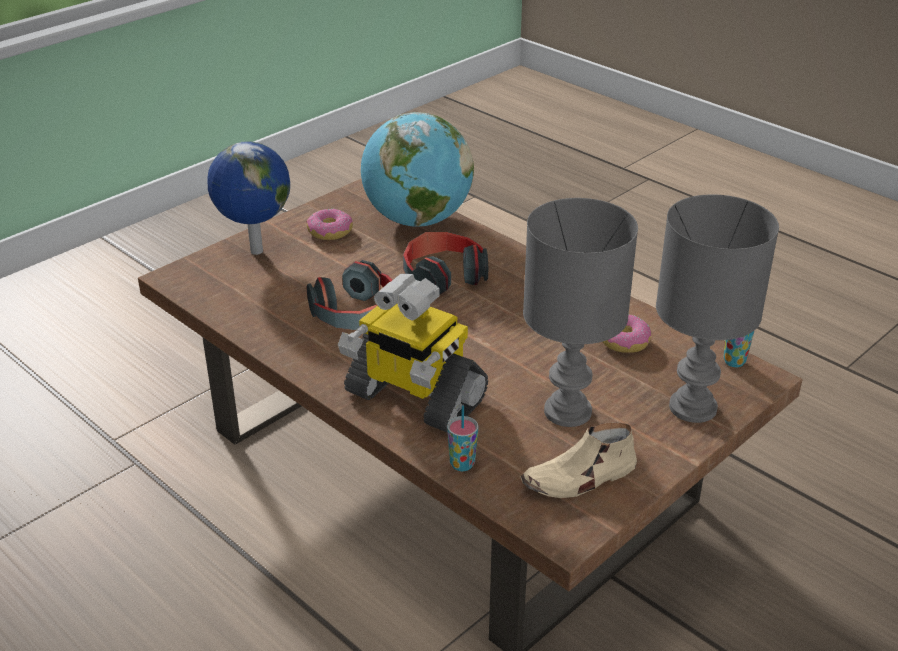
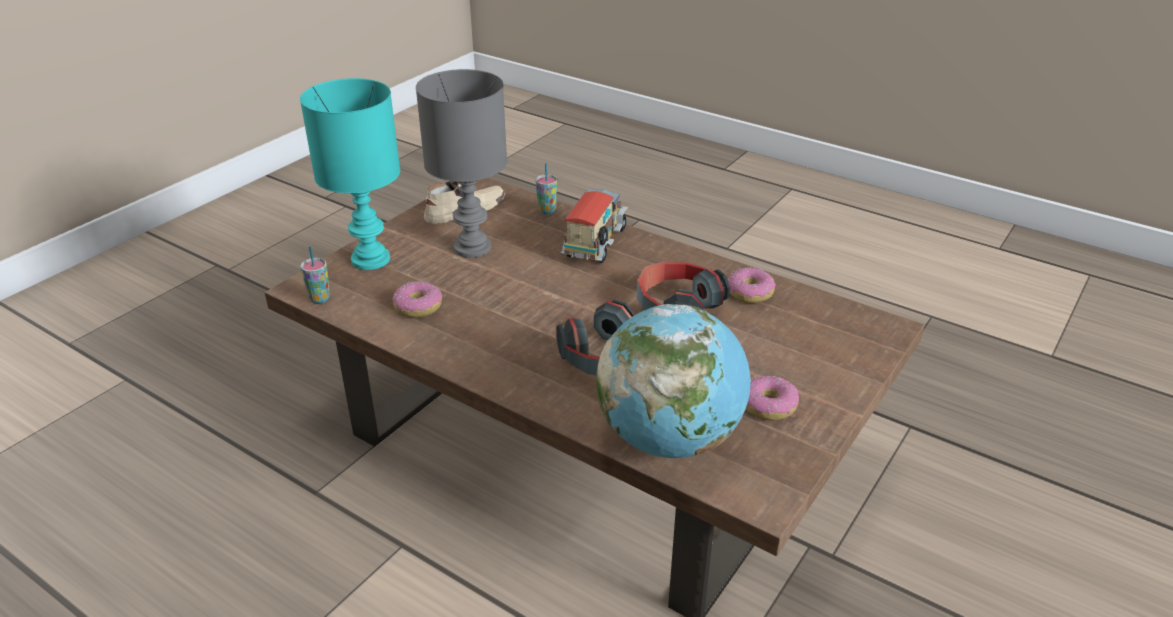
camera: 170 degrees right, 0 degrees up
(255, 251) = (833, 367): globe -> none
(274, 321) = (749, 292): none -> donut
(413, 397) = (596, 246): toy robot -> toy truck
(694, 407) = (369, 260): grey table lamp -> turquoise table lamp

